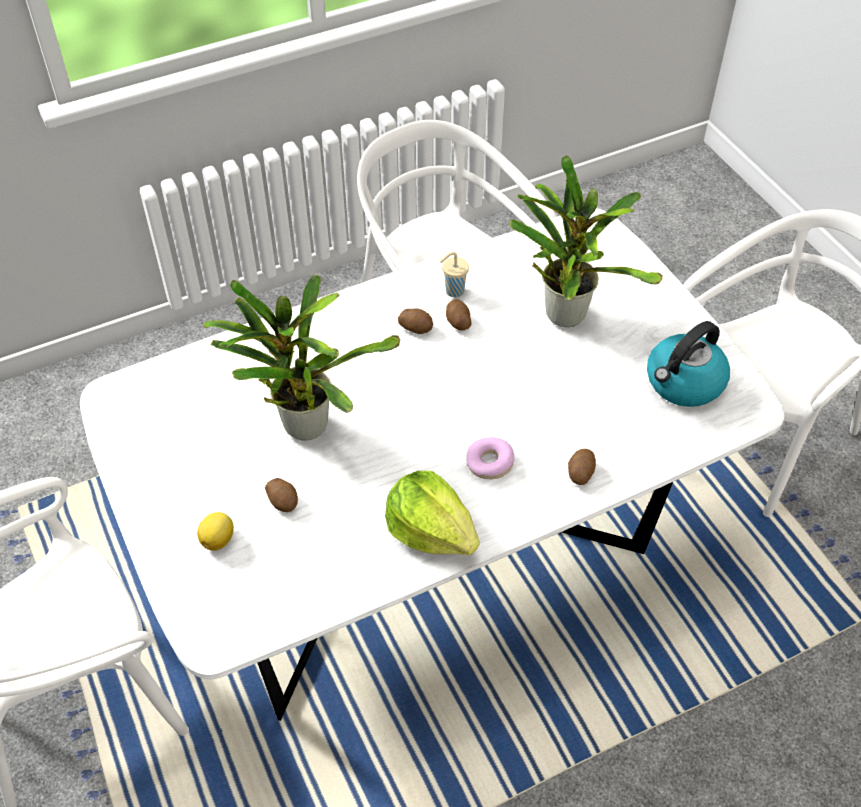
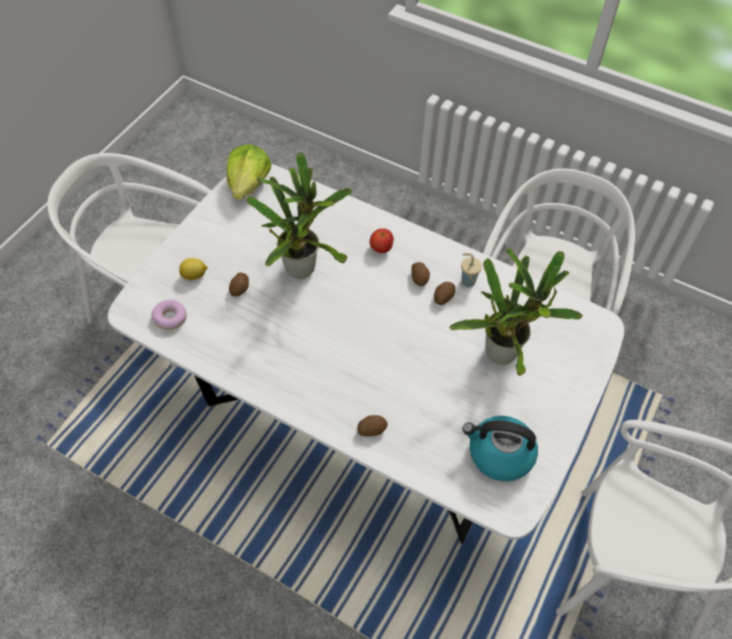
camera: 55 degrees right, 5 degrees up
(344, 338) = (381, 248): none -> tomato
(431, 530) = (269, 371): lettuce -> lettuce (249, 184)
(489, 463) = (342, 375): donut -> donut (170, 318)

